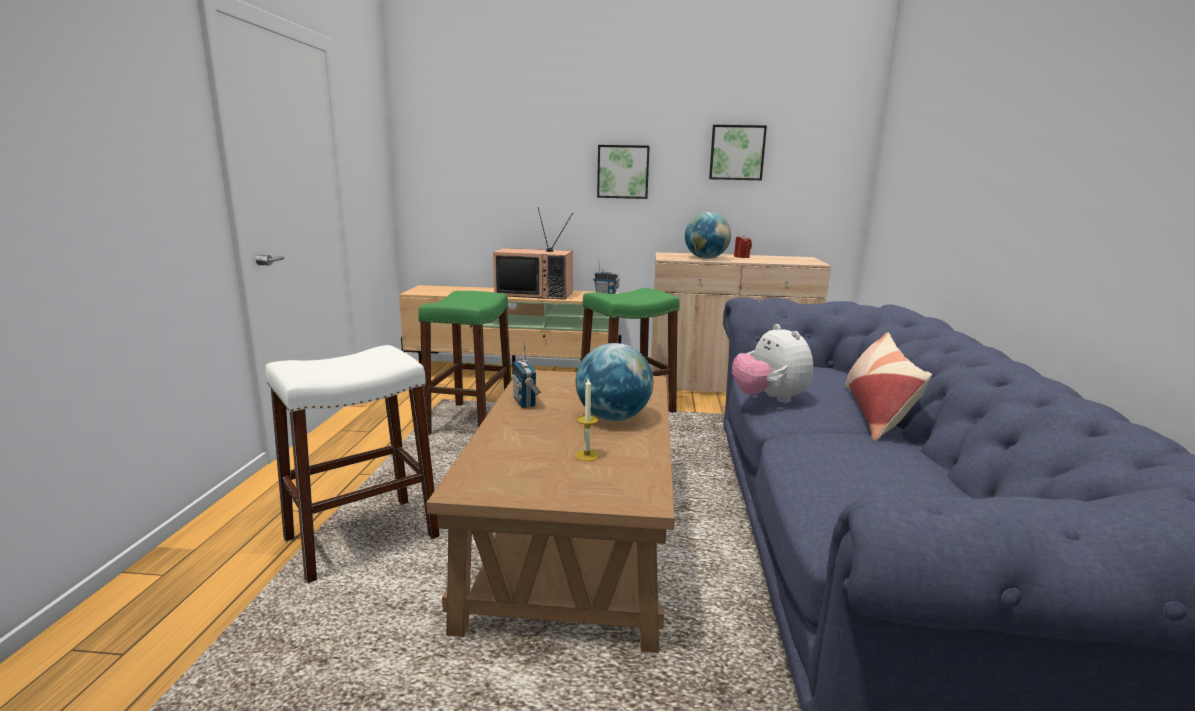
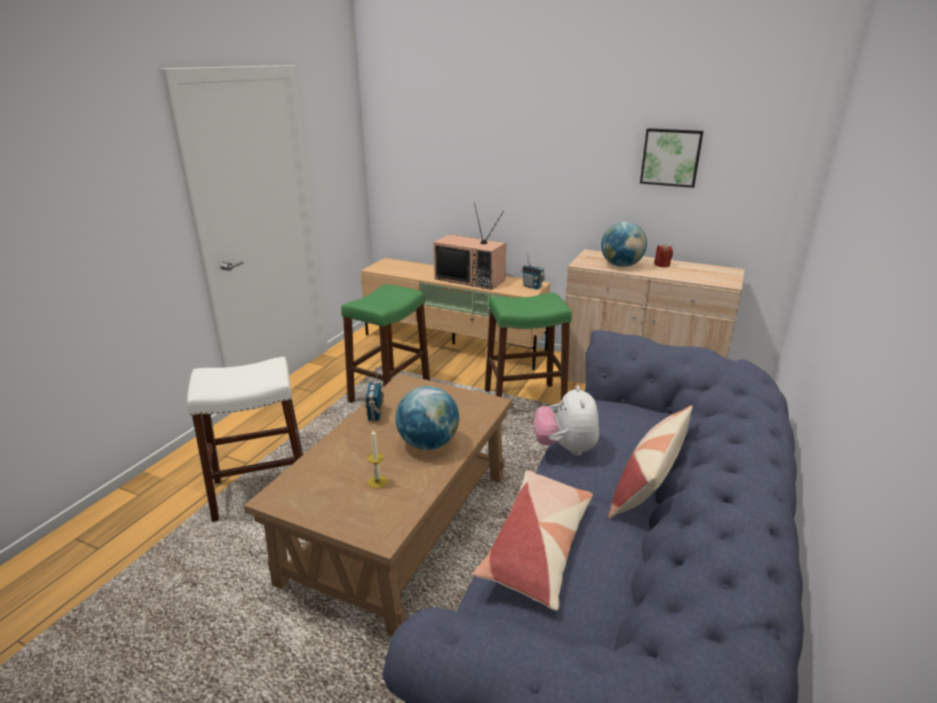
camera: 20 degrees right, 10 degrees up
(623, 172) = (558, 170): picture -> none
(834, 472) = (538, 546): none -> pillow

